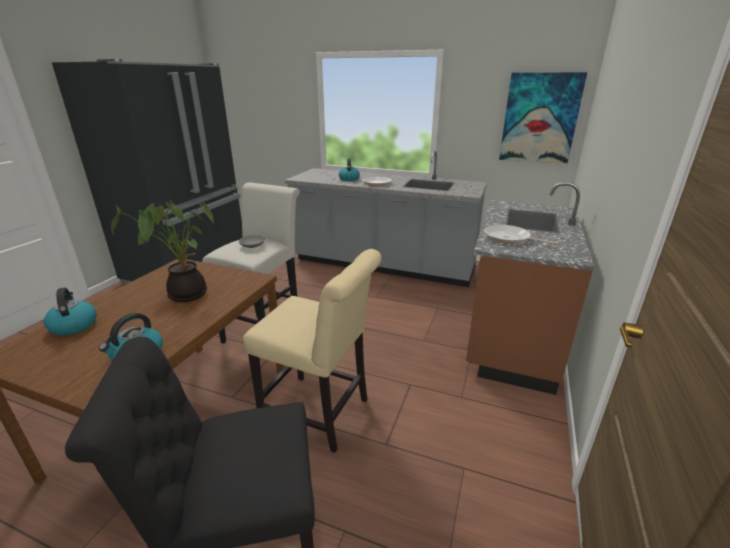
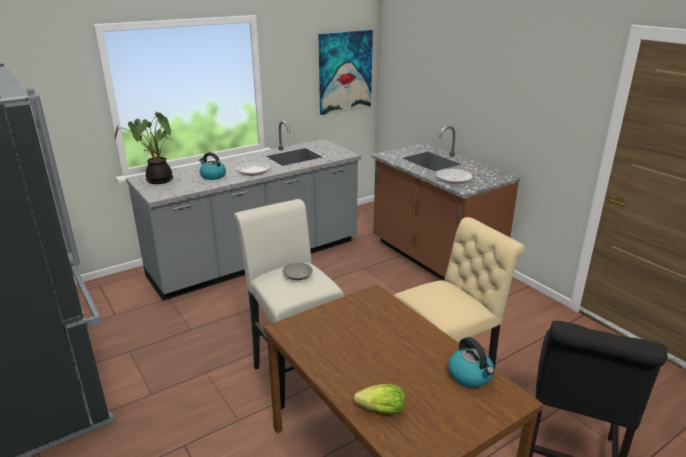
camera: 55 degrees left, 0 degrees up
(73, 325) = (378, 410): kettle -> lettuce
(185, 293) = (368, 335): potted plant -> potted plant (157, 180)

